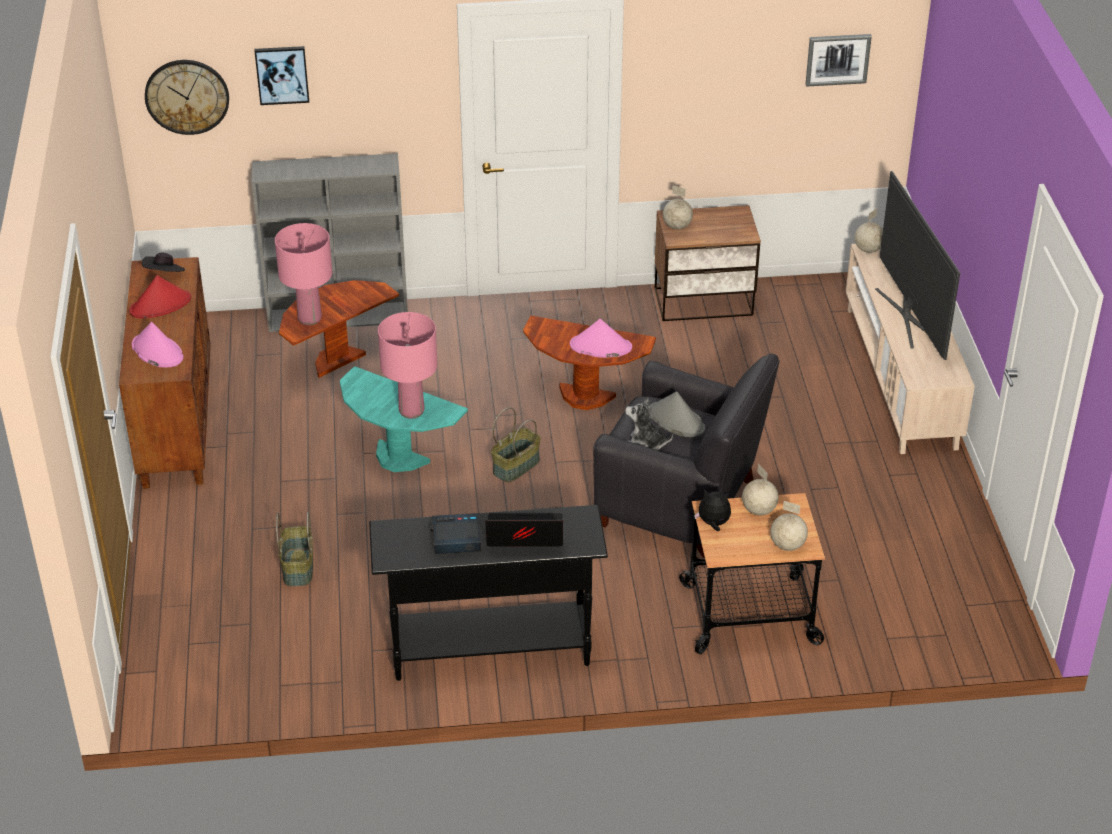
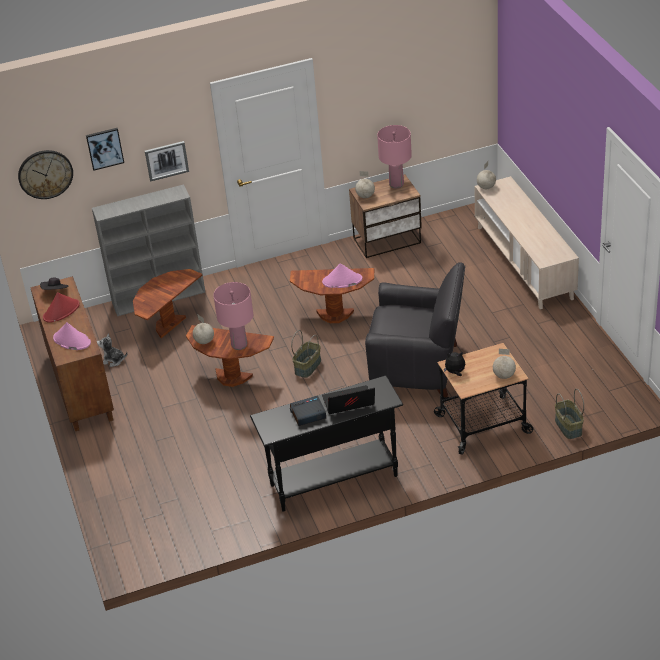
camera: 10 degrees left, 0 degrees up
(297, 567) = (194, 458): basket -> basket (568, 427)
(309, 318) = (151, 301): pink table lamp -> pink table lamp (396, 184)
(398, 458) = (232, 377): turquoise side table -> brown side table
(646, 444) = (394, 334): plush toy -> plush toy (113, 360)
(676, 420) = (407, 316): grey hat -> none
(759, 511) = (479, 359): globe -> globe (204, 341)
(837, 59) = (447, 72): picture -> picture (166, 160)
(909, 316) = (525, 223): television -> none

